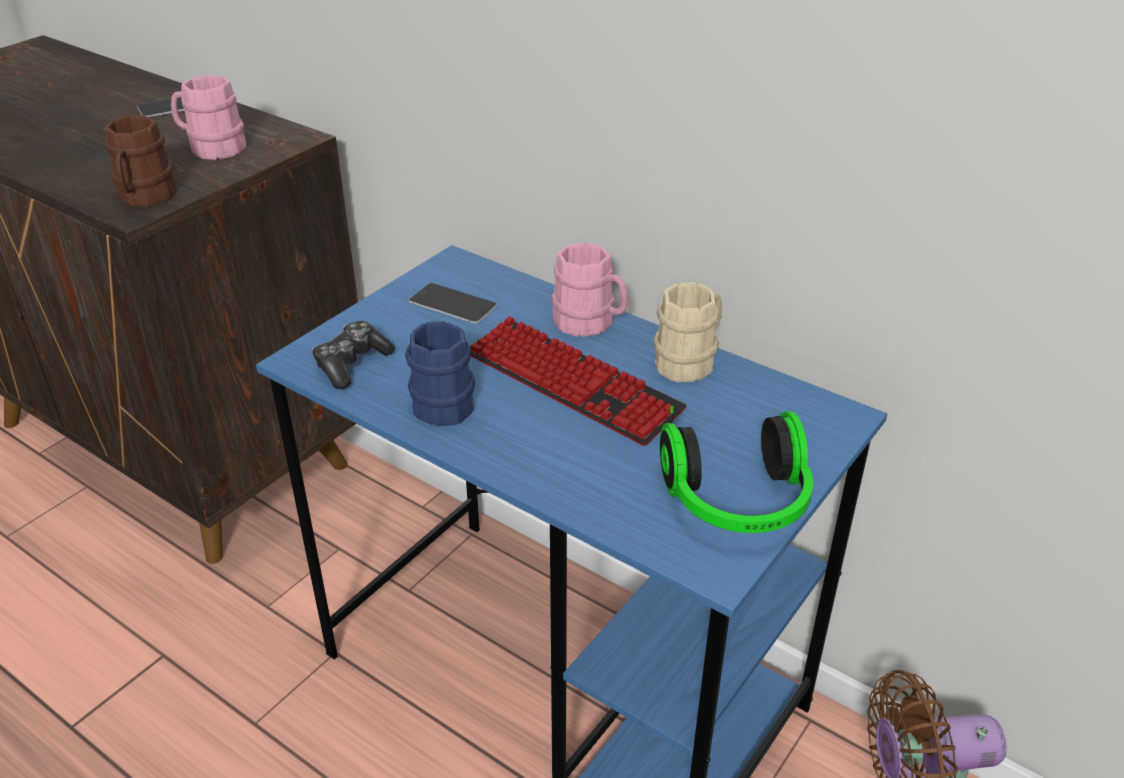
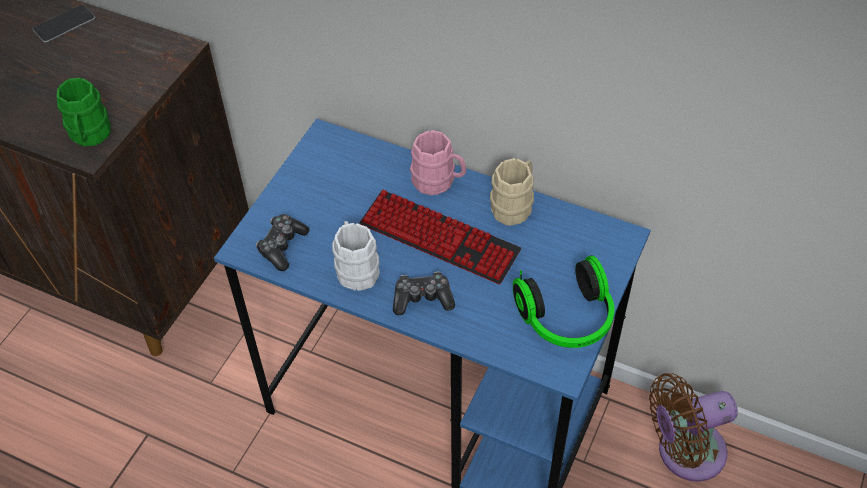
camera: 10 degrees left, 15 degrees up
(144, 198) = (90, 136): brown mug -> green mug
(212, 148) = (116, 71): pink mug -> none
(443, 400) = (356, 268): blue mug -> white mug
(452, 304) = (335, 178): phone -> none
(525, 448) = (422, 299): none -> game controller

